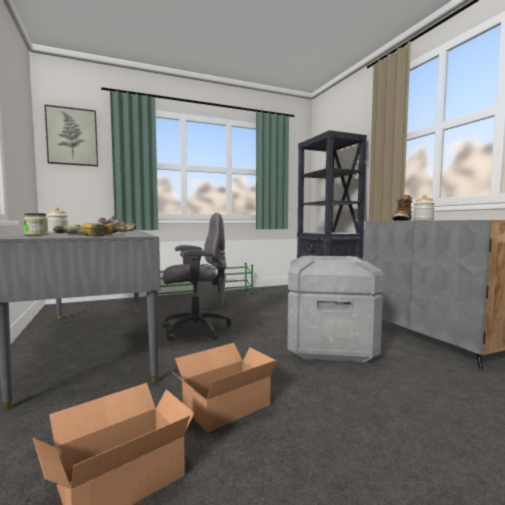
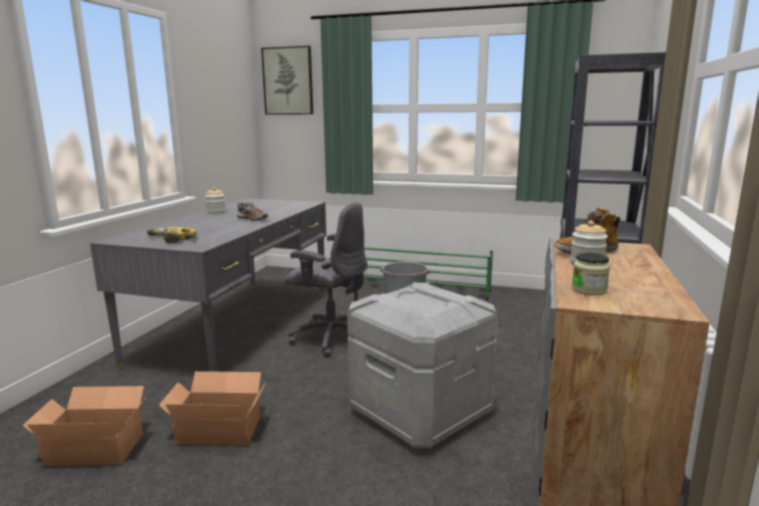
camera: 40 degrees right, 10 degrees up
(36, 234) = (166, 225): jar -> jar (589, 290)

